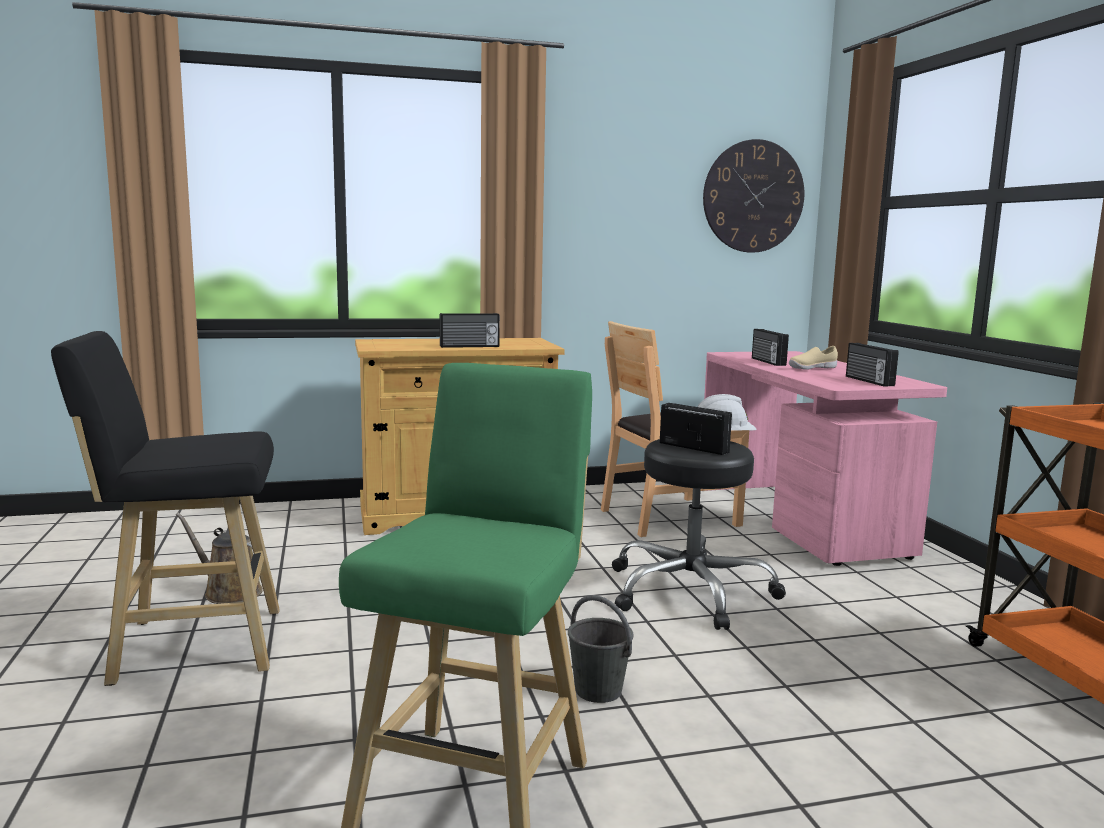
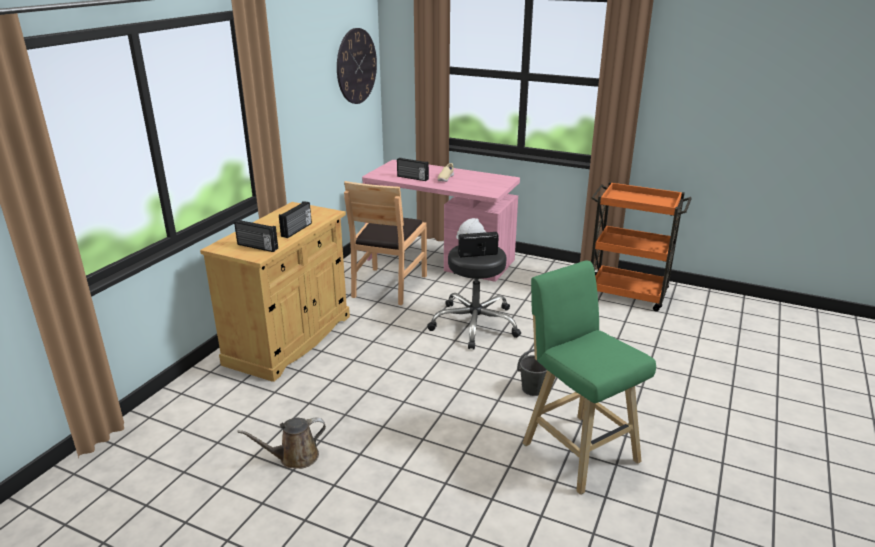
camera: 50 degrees left, 15 degrees up
(190, 646) = (355, 491): black stool -> none
(868, 381) = (488, 183): radio -> radio (257, 247)

